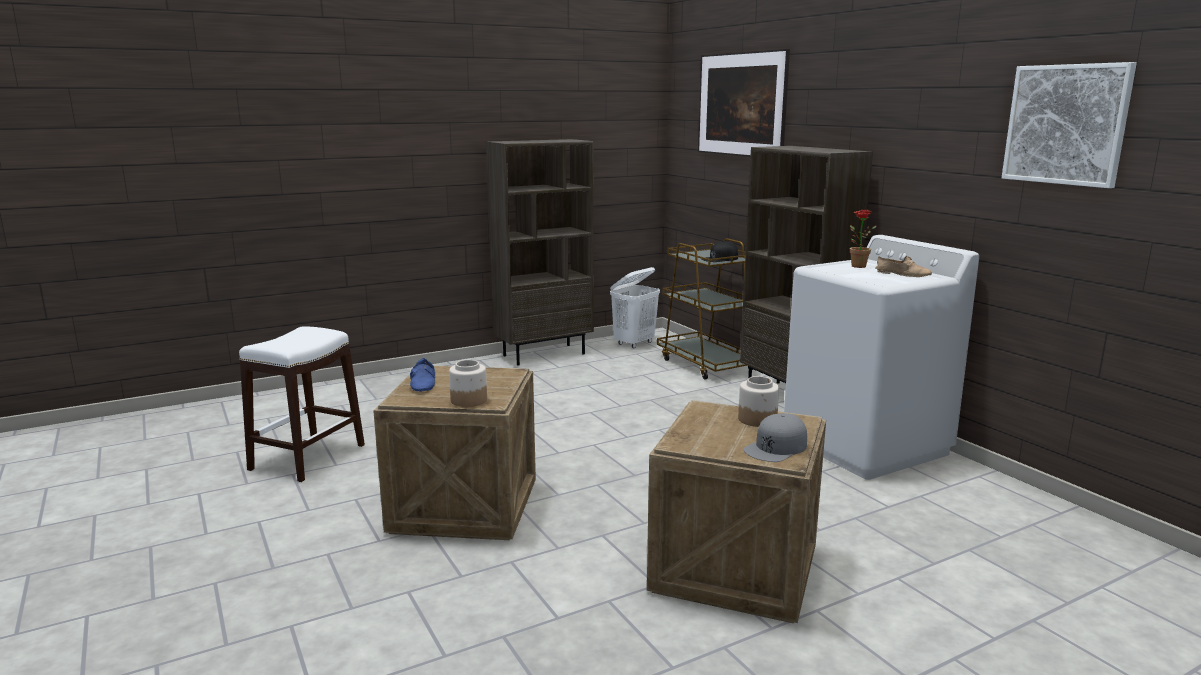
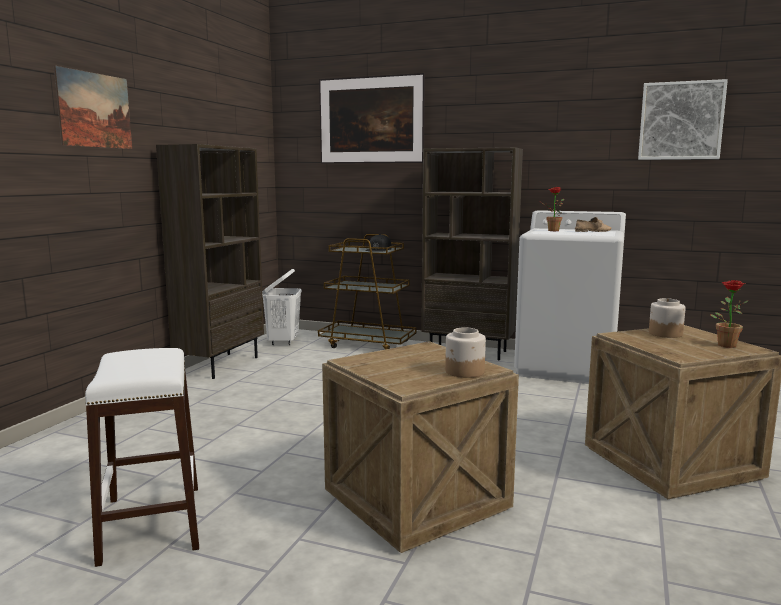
camera: 40 degrees left, 5 degrees down
(420, 116) = (95, 110): none -> picture
(425, 384) = (385, 370): blue shoe -> none
(776, 447) = (725, 344): grey cap -> potted plant

